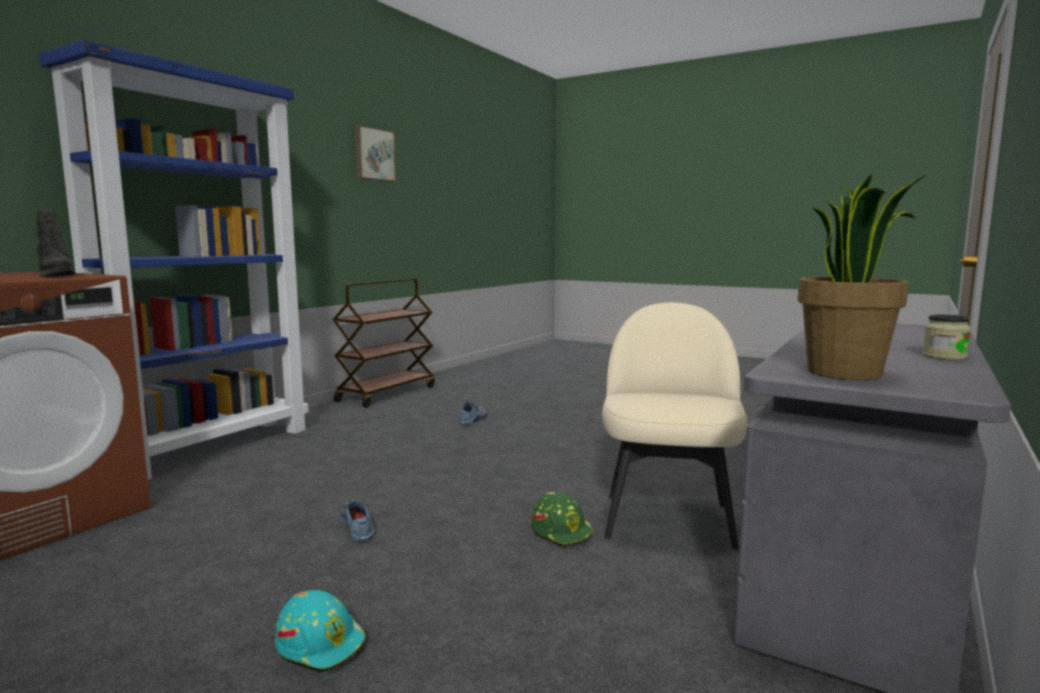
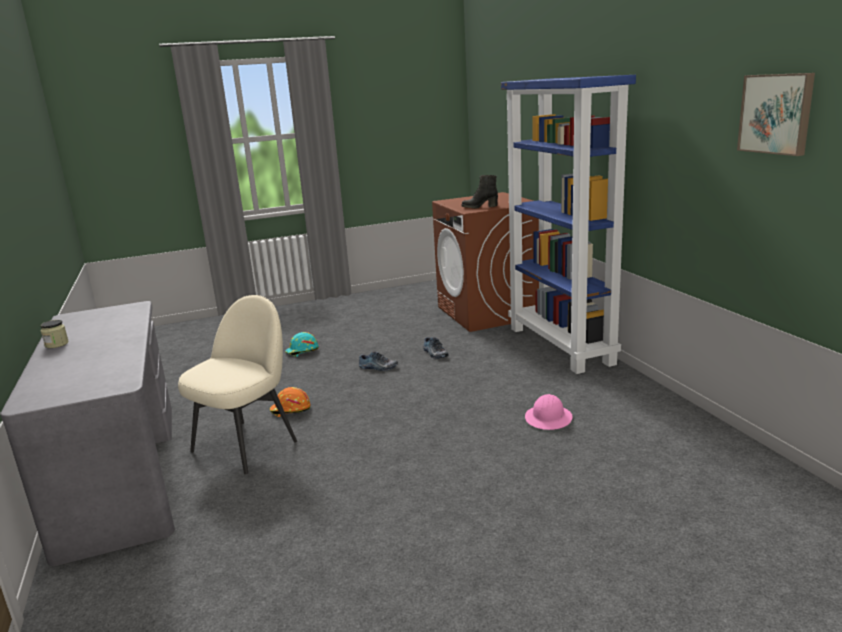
camera: 130 degrees right, 10 degrees up
(387, 393) = (697, 427): brown cart -> none
(419, 423) = (548, 418): none -> pink hard hat
(474, 419) = (534, 447): shoe -> shoe (434, 354)
(562, 532) = (290, 410): green hard hat -> orange hard hat
(668, 518) = (246, 445): beige chair -> beige chair turned 105 degrees counterclockwise
(846, 373) = (110, 314): potted plant -> none

